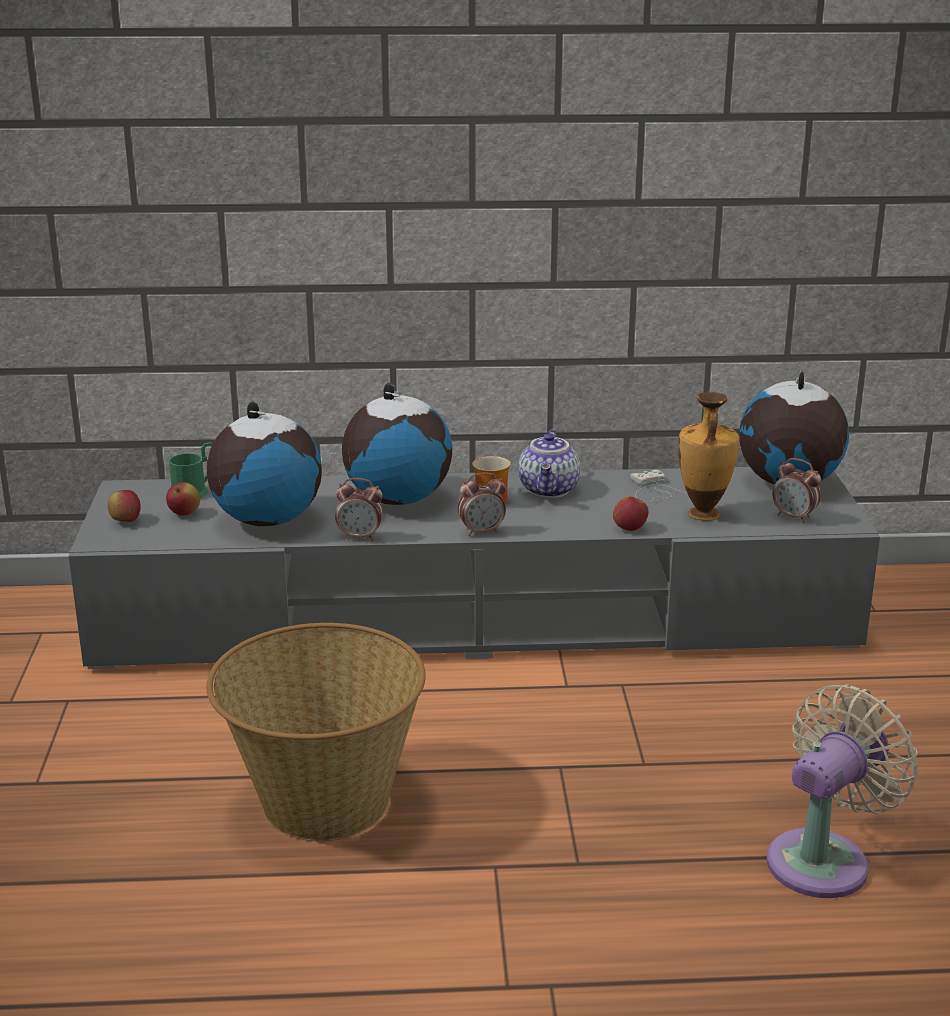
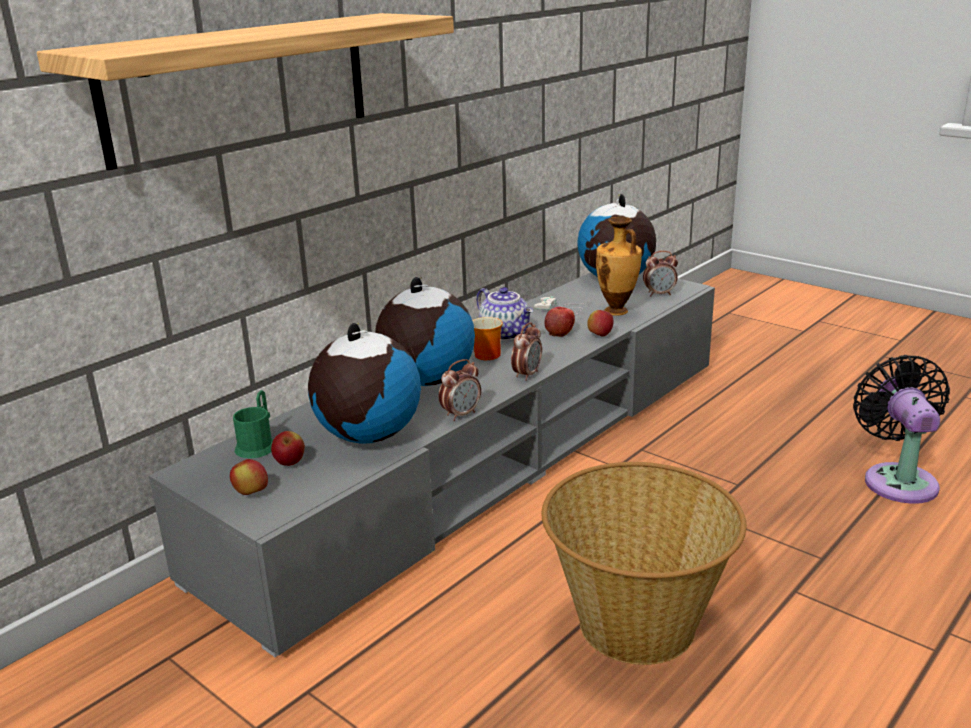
camera: 45 degrees left, 0 degrees up
(246, 152) = (241, 86): none -> shelf
(600, 509) = (559, 332): none -> apple
(824, 859) = (897, 479): beige fan -> black fan

